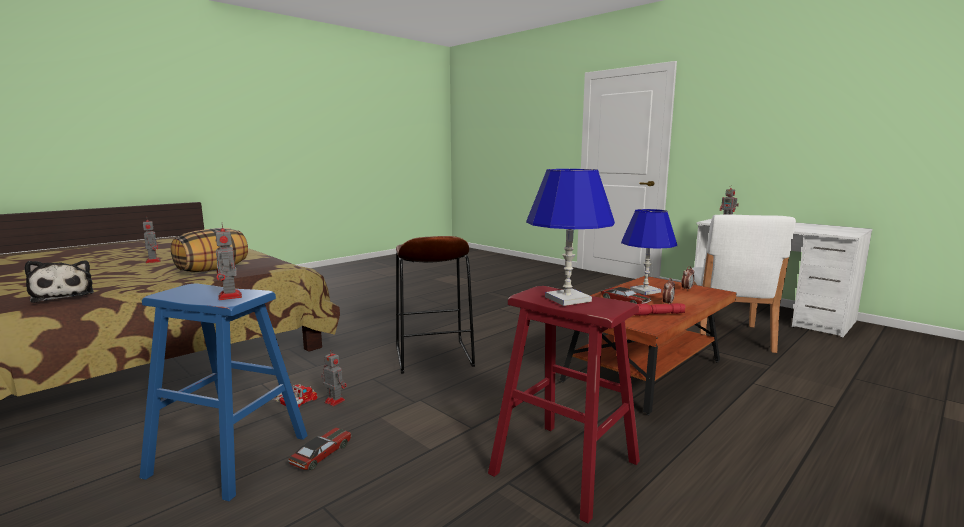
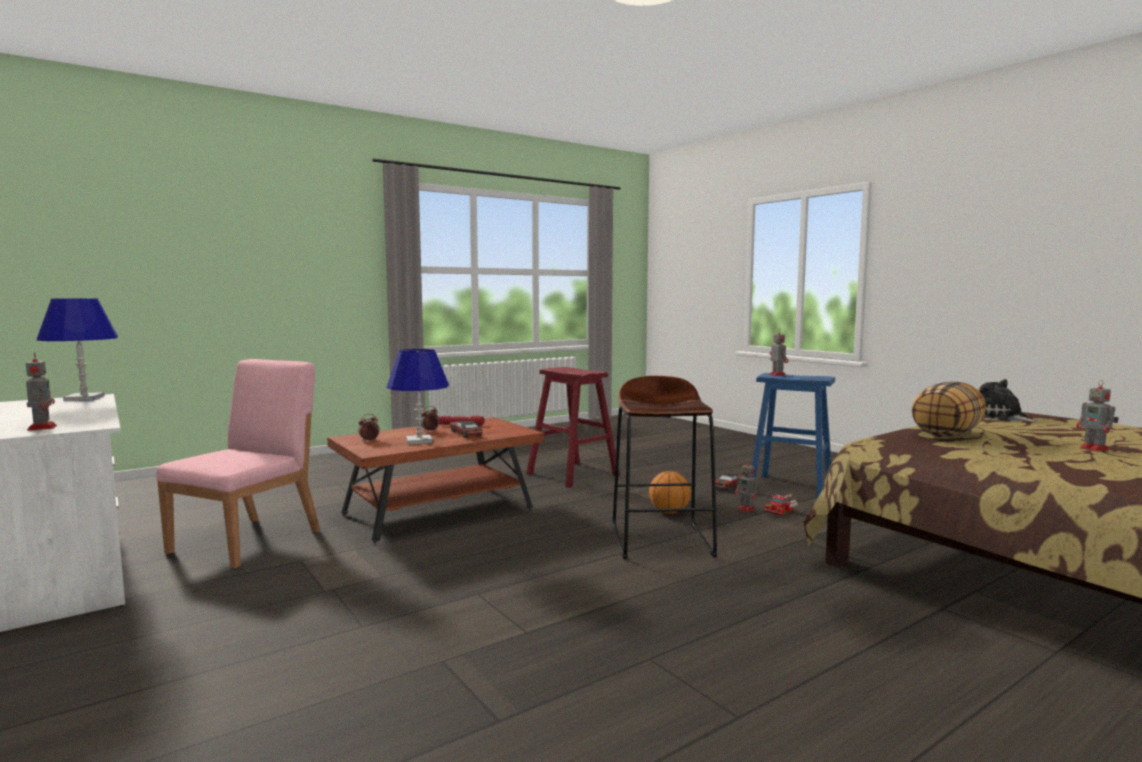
camera: 170 degrees left, 5 degrees down
(420, 390) = (669, 512): none -> basketball
(567, 299) = (575, 370): blue table lamp -> blue table lamp (84, 398)
(727, 336) = (248, 540): white chair -> pink chair

